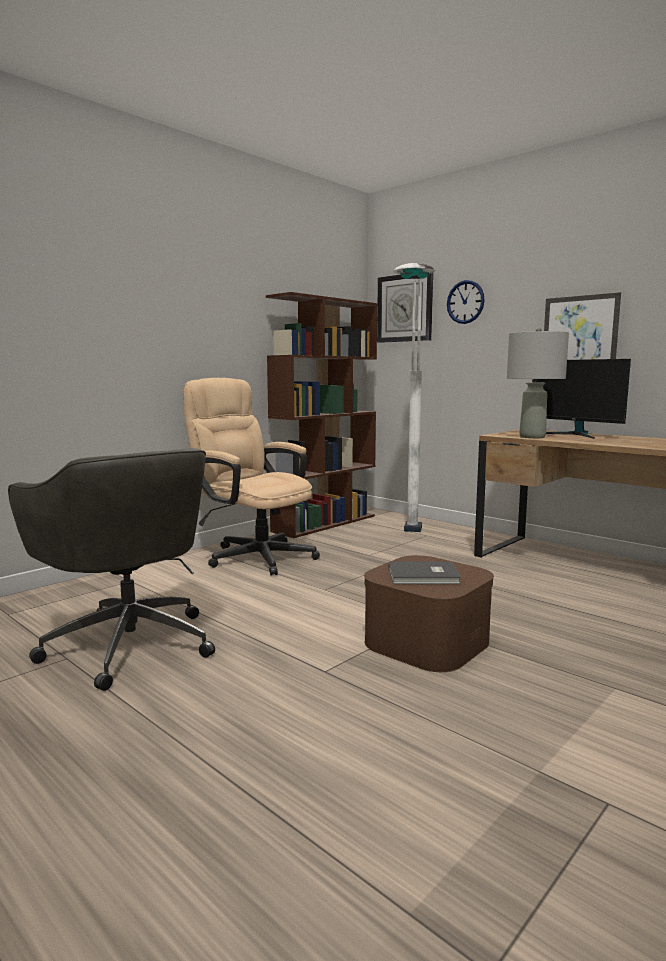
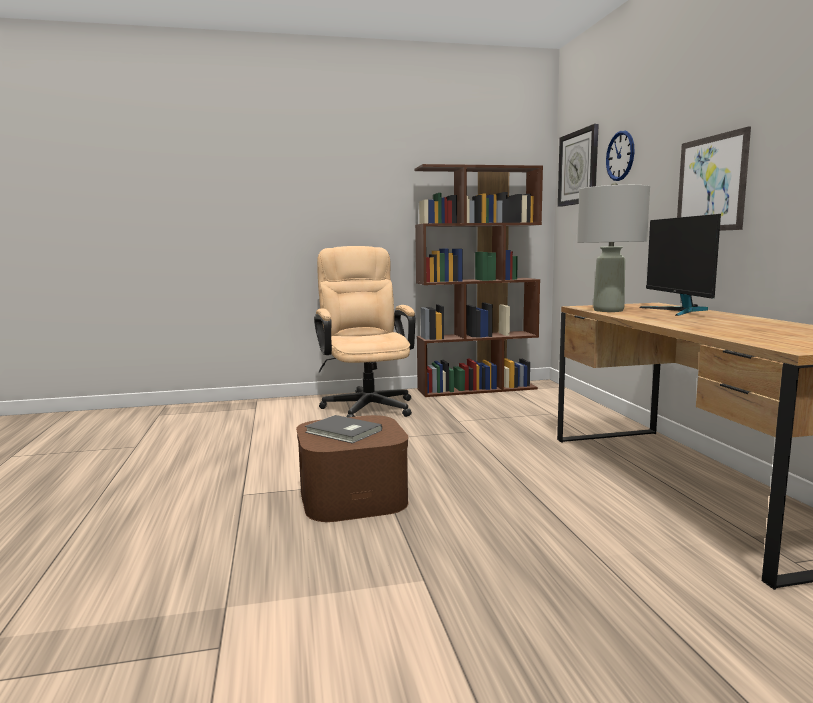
camera: 35 degrees right, 0 degrees up
(128, 643) = (178, 446): grey office chair -> none
(409, 539) = (525, 414): white floor lamp -> none

